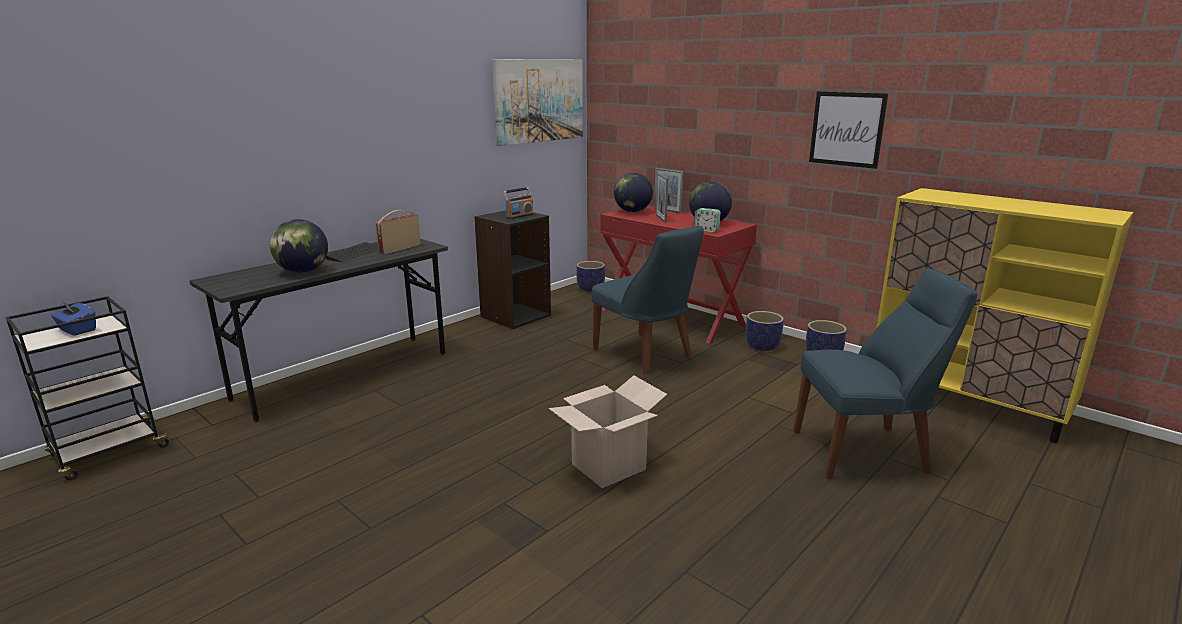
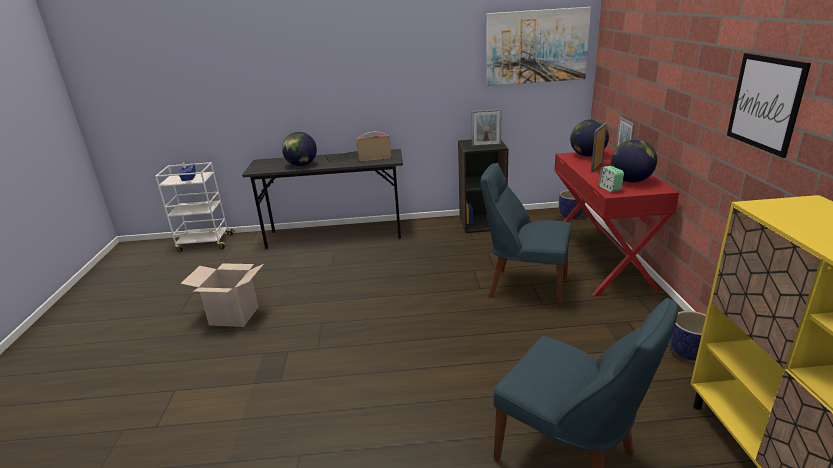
camera: 45 degrees right, 5 degrees up
(108, 452) = (204, 243): black cart -> white cart
(519, 216) = (486, 145): radio -> picture frame
(608, 466) = (368, 359): cardboard box -> cardboard box (234, 316)
(645, 355) = (524, 286): blue chair -> blue chair turned 105 degrees clockwise
(762, 346) = (641, 317): planter -> none

